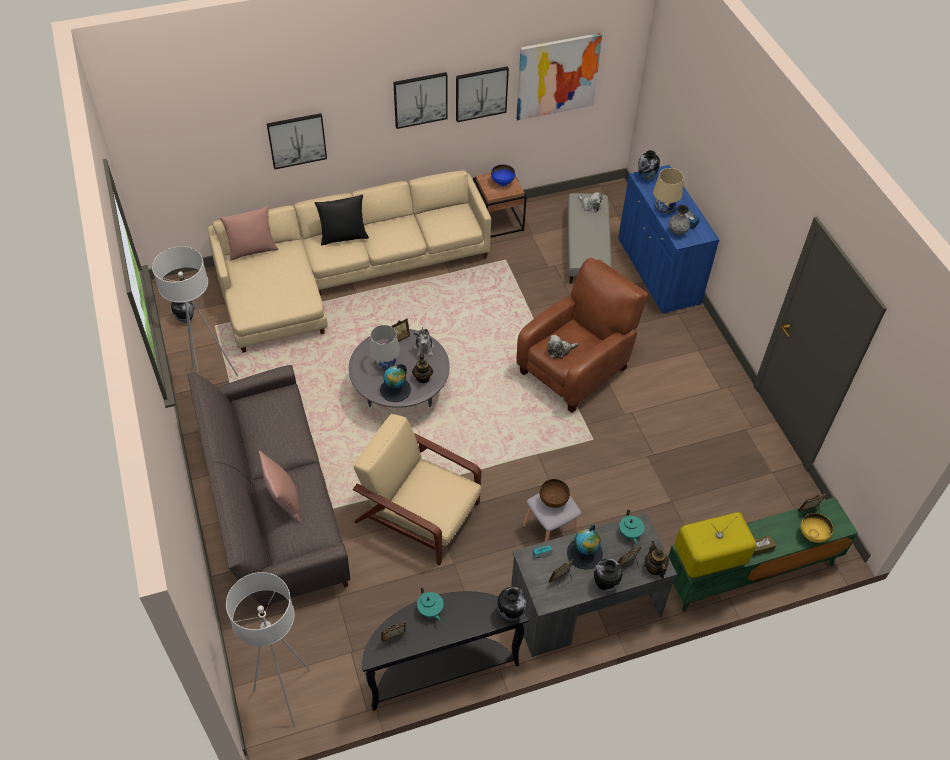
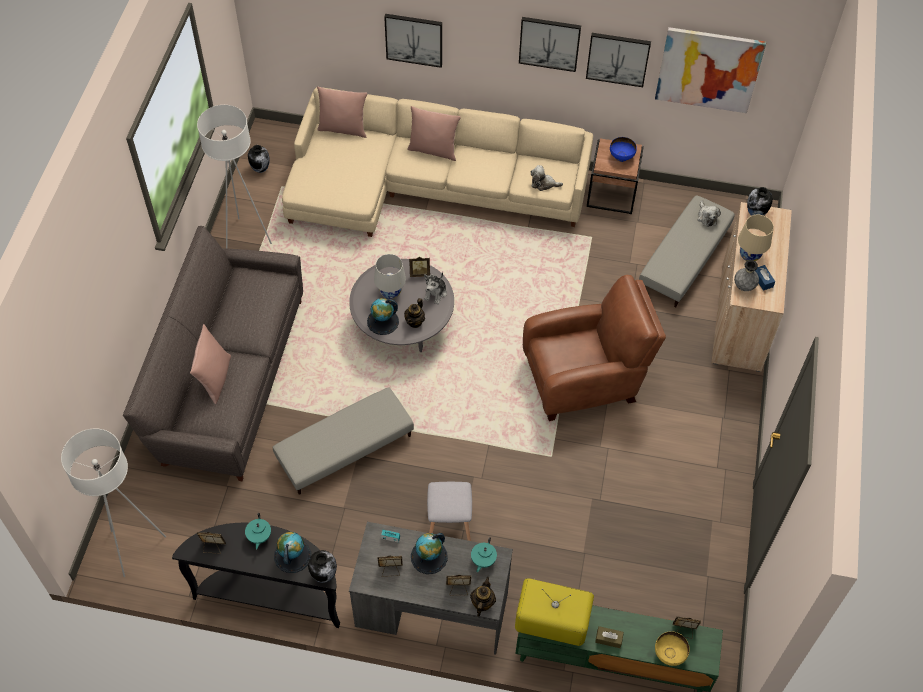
camera: 30 degrees right, 5 degrees up
(343, 237) = (433, 150): black pillow -> pink pillow
(420, 514) = (345, 448): beige armchair -> grey ottoman
(471, 611) = (292, 555): none -> globe
(553, 501) = (450, 495): brown bowl -> none
(560, 351) = (558, 355): plush toy -> plush toy (543, 184)
(604, 585) = (426, 594): vase -> none
(658, 271) = (740, 317): blue cabinet -> beige cabinet

